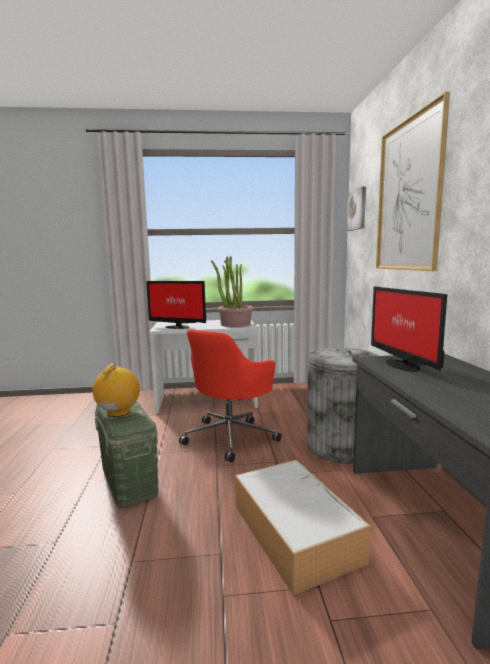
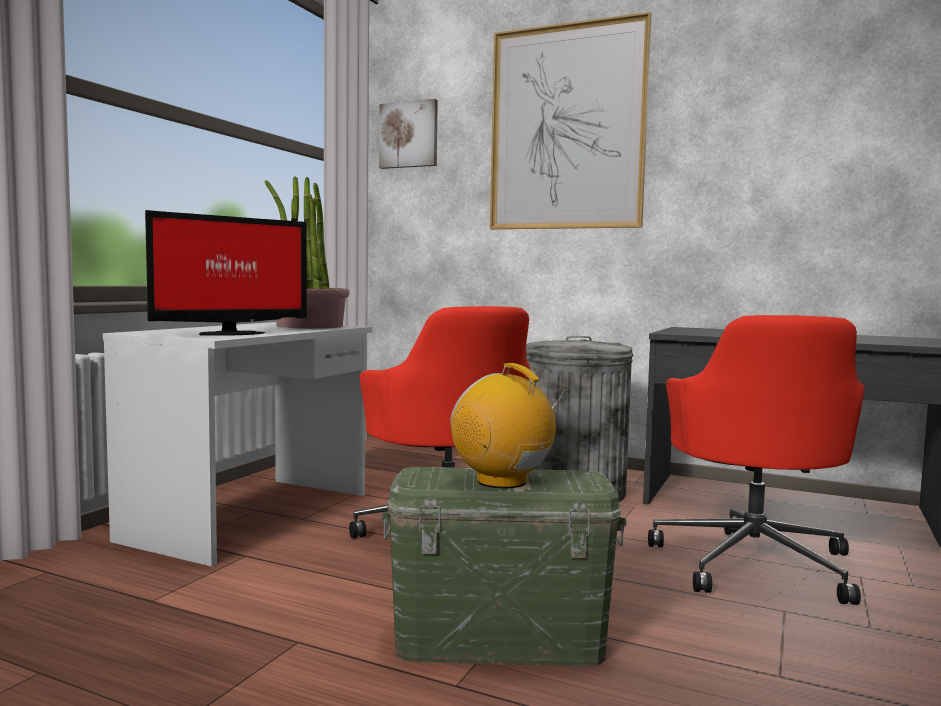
camera: 60 degrees left, 5 degrees down
(293, 531) = (754, 562): storage box -> red office chair
(403, 365) = (709, 332): monitor -> none

